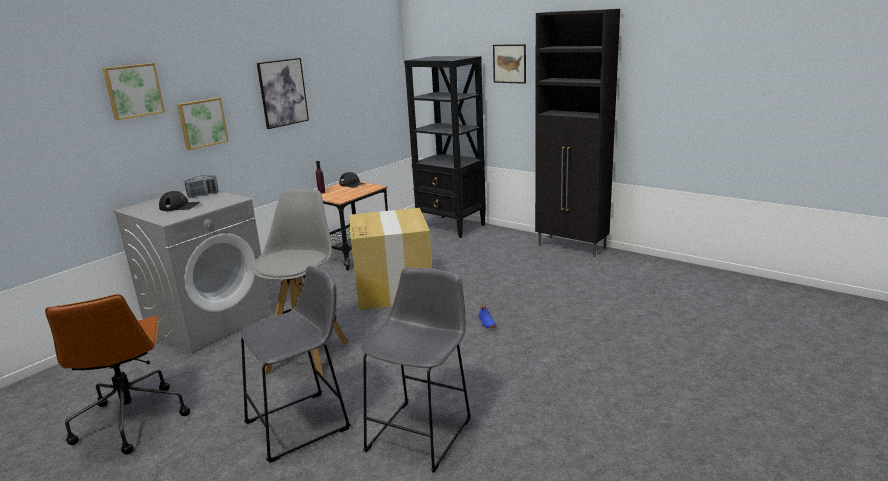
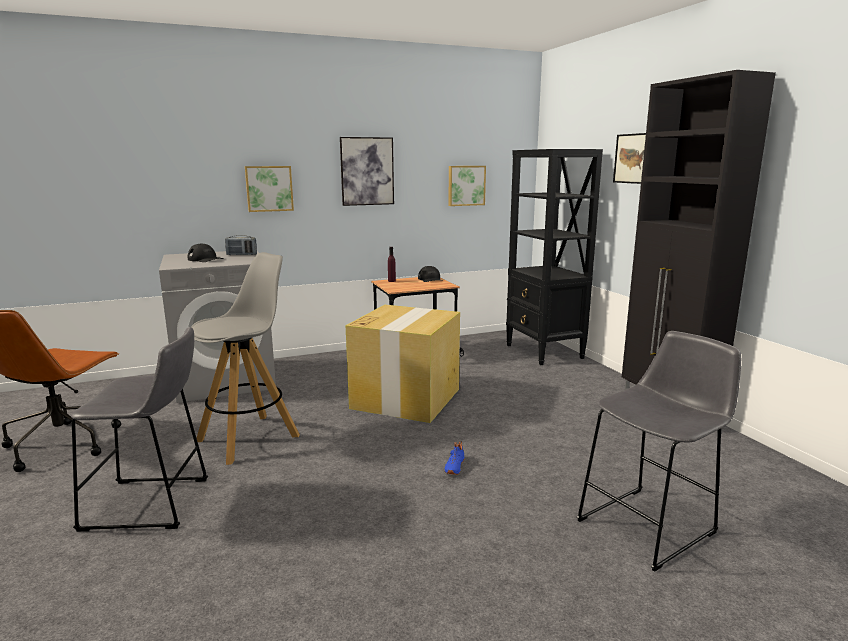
camera: 30 degrees right, 5 degrees down
(133, 91) = (201, 147): picture -> picture (466, 185)
(422, 431) = (230, 567): grey stool -> grey stool (651, 524)

